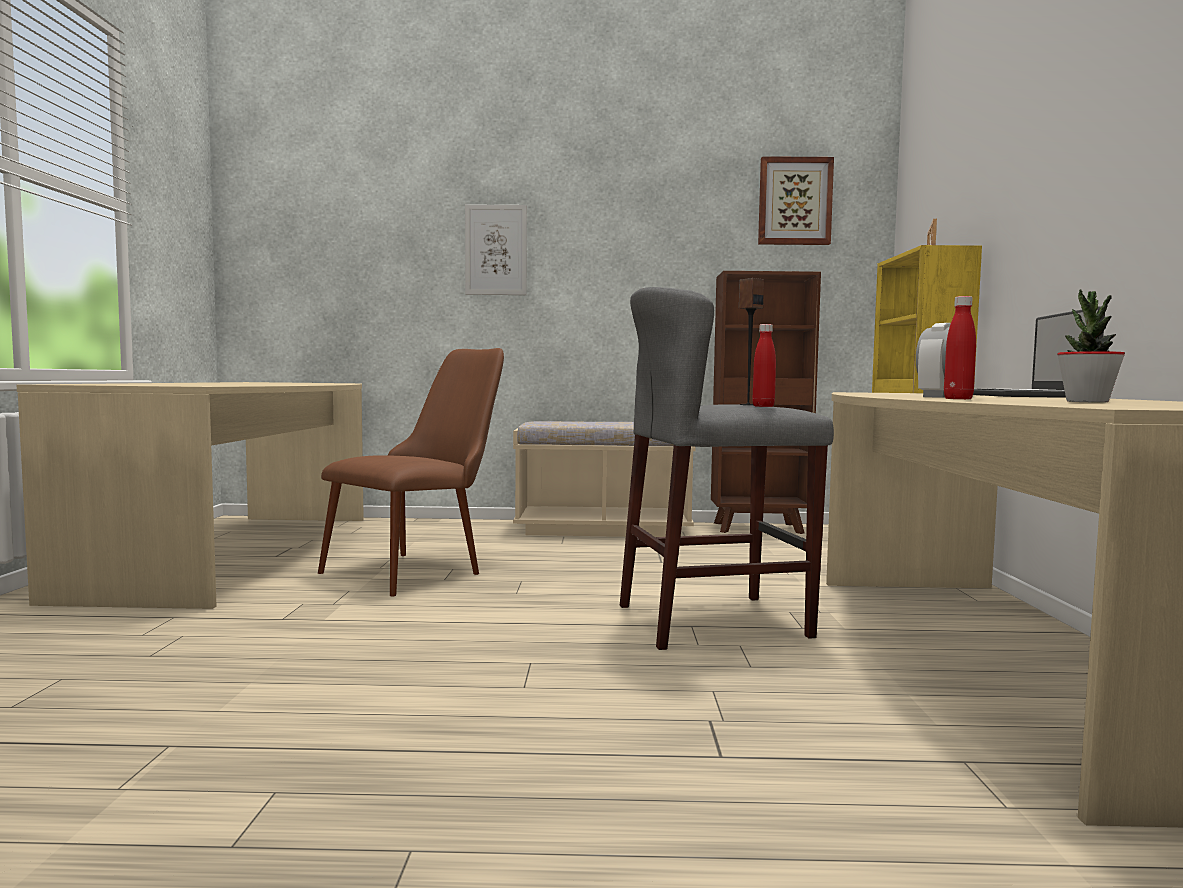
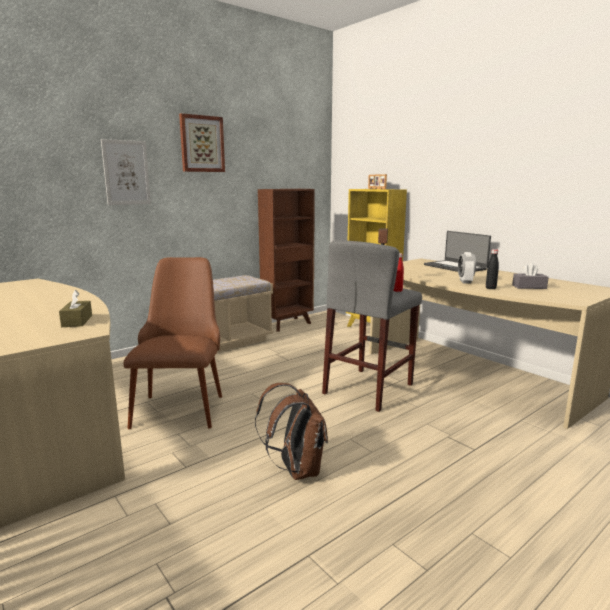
camera: 40 degrees left, 10 degrees up
(233, 385) = (77, 321): none -> brown tissue box
(377, 664) = (296, 469): none -> brown backpack
(794, 201) = (290, 145): picture -> picture (202, 144)
(958, 399) = (490, 288): red bottle -> black bottle
(1087, 402) = (529, 287): potted plant -> grey tissue box

